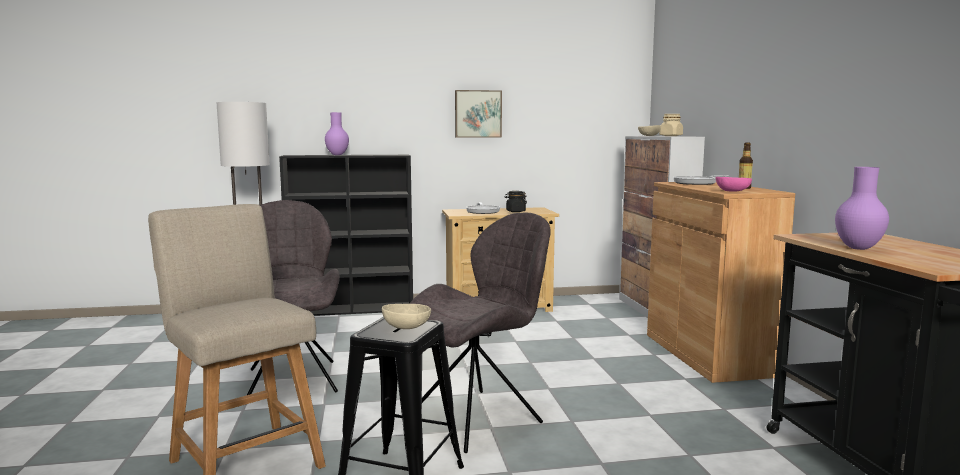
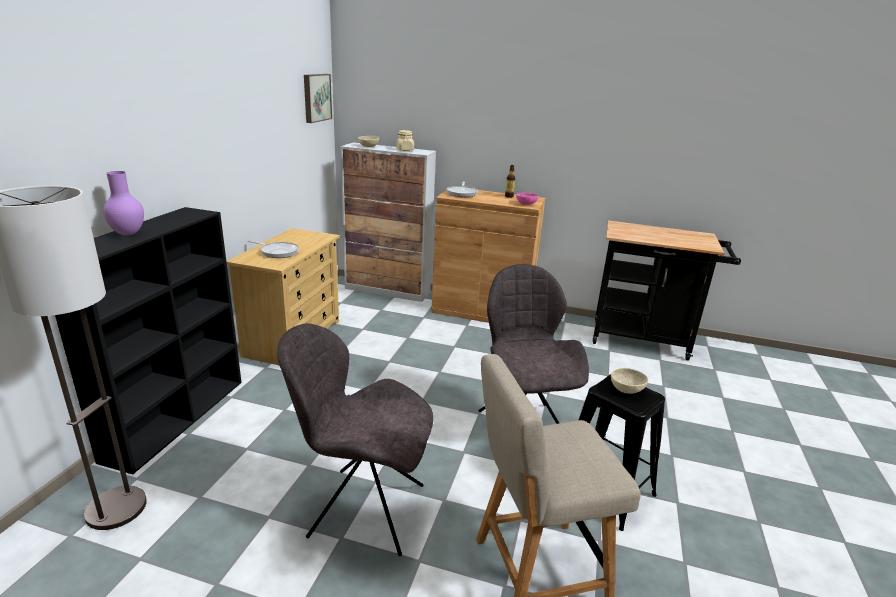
camera: 65 degrees left, 15 degrees up
(478, 114) = (234, 141): picture -> picture (316, 97)
(515, 211) = (300, 242): black jar -> none
(858, 248) = (658, 239): purple vase -> none

